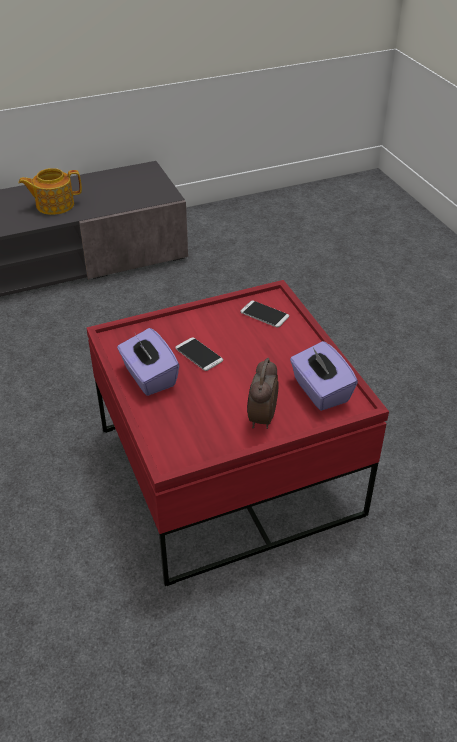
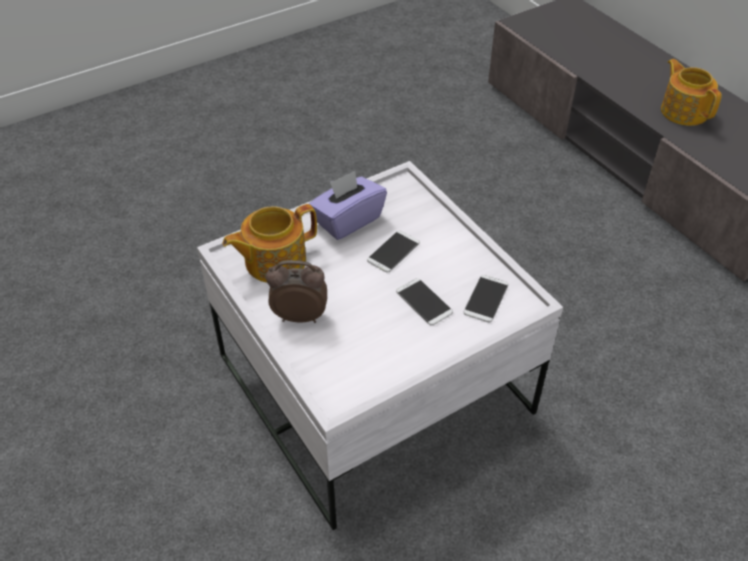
camera: 80 degrees right, 5 degrees up
(188, 430) = (274, 261): none -> teapot
(228, 471) = (373, 384): red coffee table -> white coffee table
(261, 345) = (424, 302): none -> phone
(320, 391) = (354, 364): purple tissue box -> none

